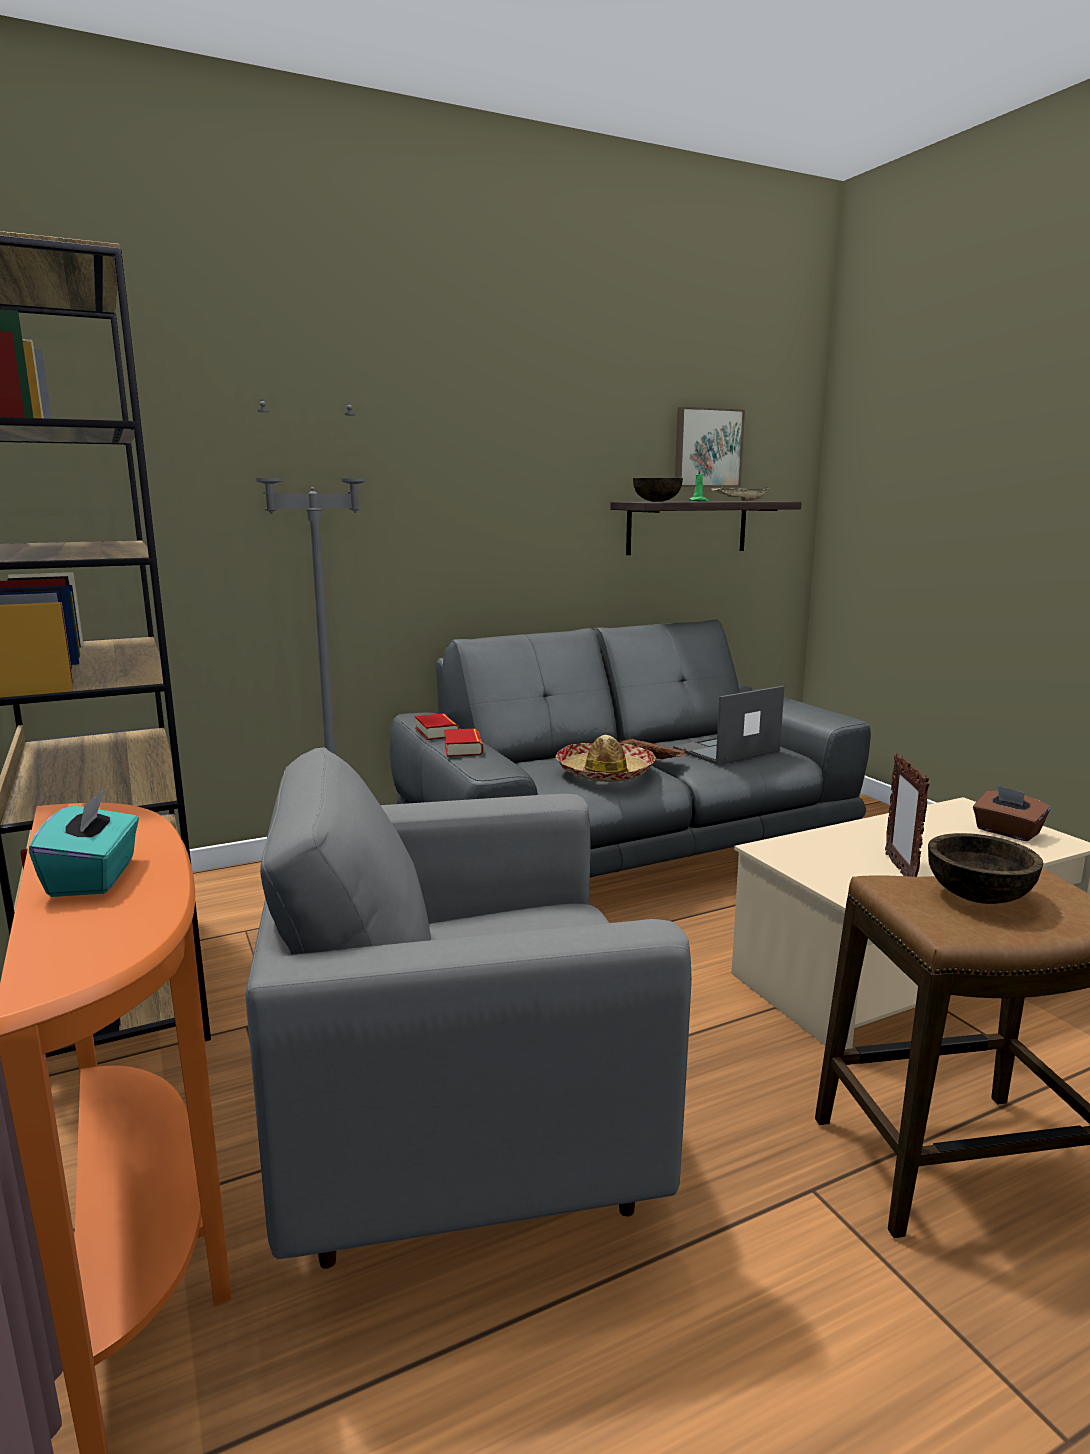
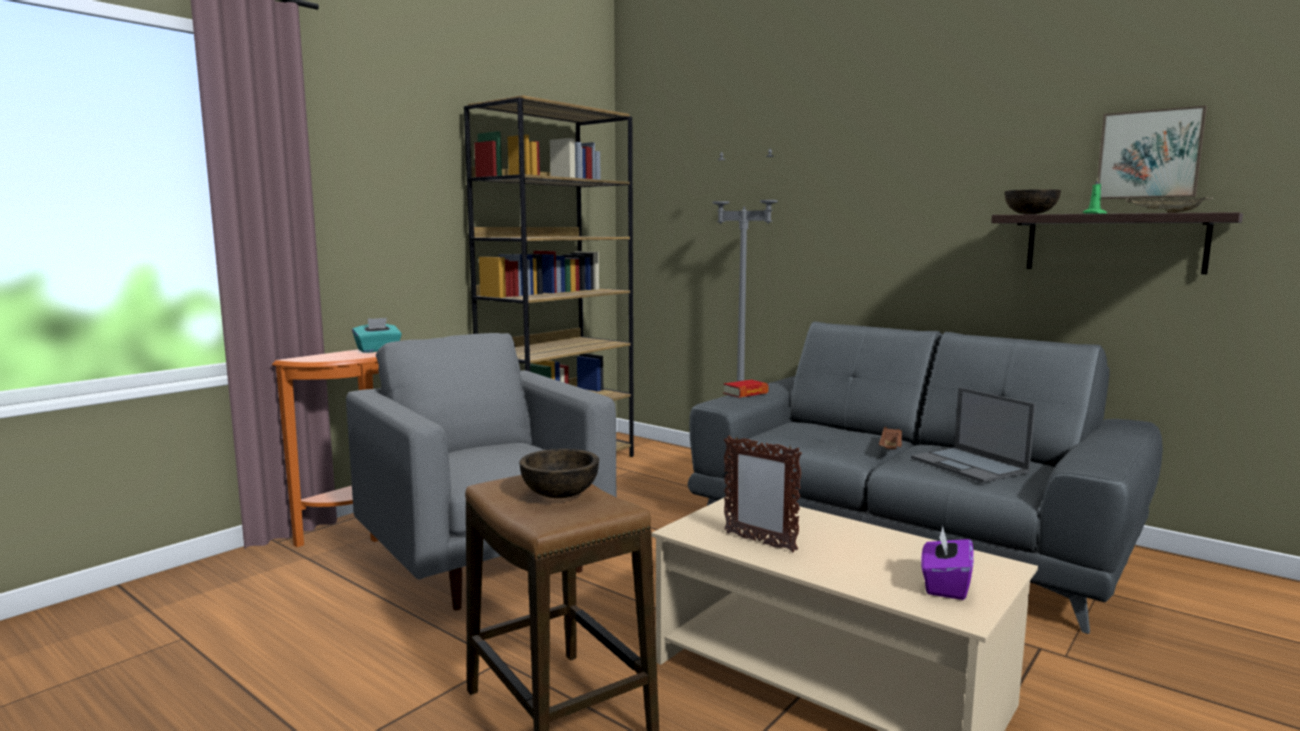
camera: 65 degrees right, 5 degrees down
(437, 732) = (769, 385): book -> none
(605, 772) = (828, 442): hat -> none
(725, 750) = (970, 465): laptop -> laptop turned 150 degrees counterclockwise
(900, 870) = (759, 542): picture frame -> picture frame turned 120 degrees counterclockwise
(1007, 832) = (945, 585): brown tissue box -> purple tissue box

